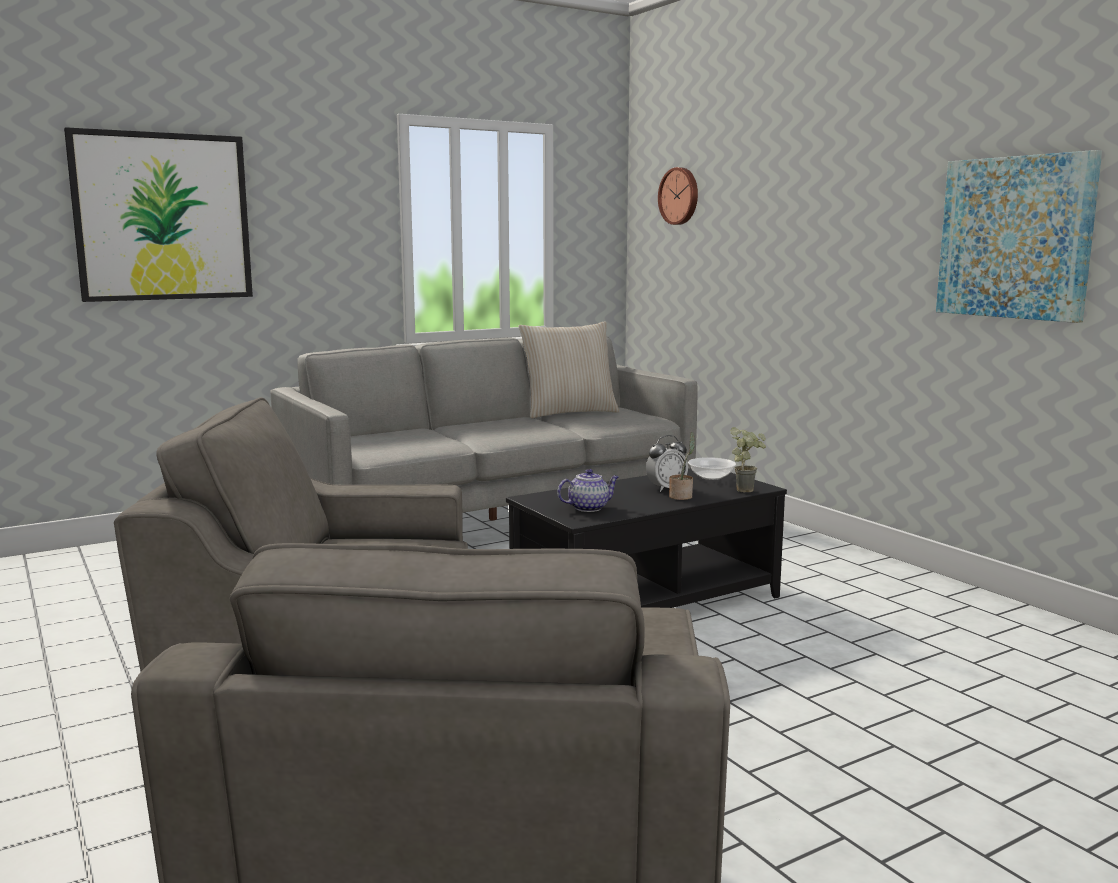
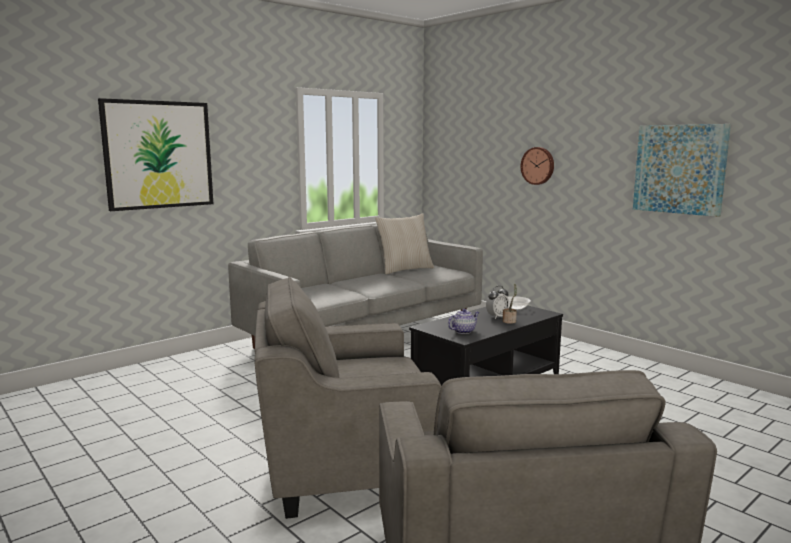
camera: 10 degrees left, 0 degrees up
(680, 196) = (460, 137): wall clock -> wall clock (538, 165)
(747, 489) = (542, 315): potted plant -> none

